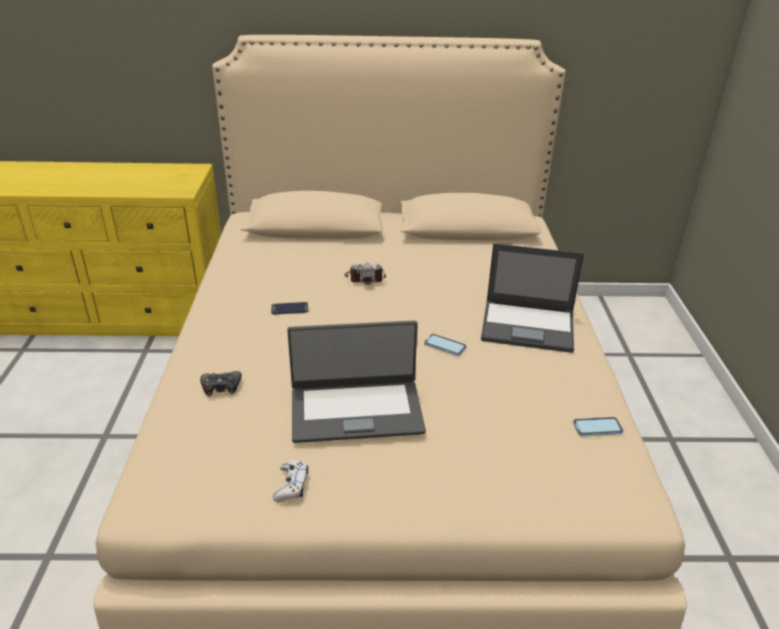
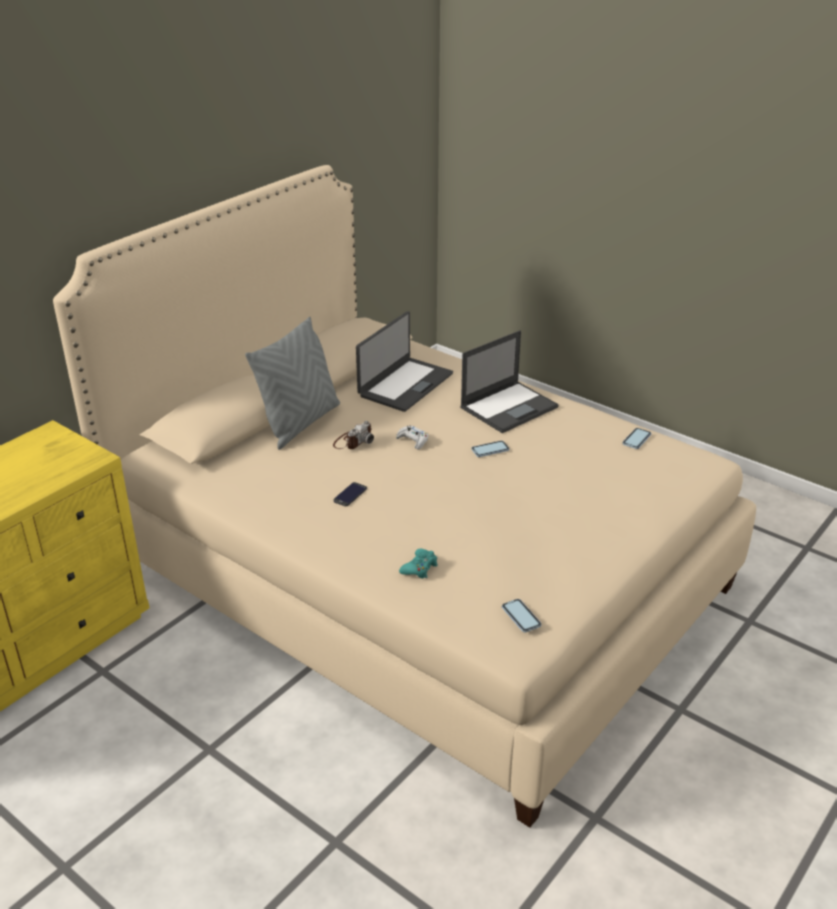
camera: 50 degrees left, 0 degrees up
(196, 480) = (521, 616): none -> phone
(221, 387) = (419, 568): black game controller -> turquoise game controller
(291, 485) = (567, 577): white game controller -> white game controller (413, 440)
(356, 410) = (522, 517): laptop -> laptop (404, 384)
(358, 248) = (300, 423): none -> grey pillow

